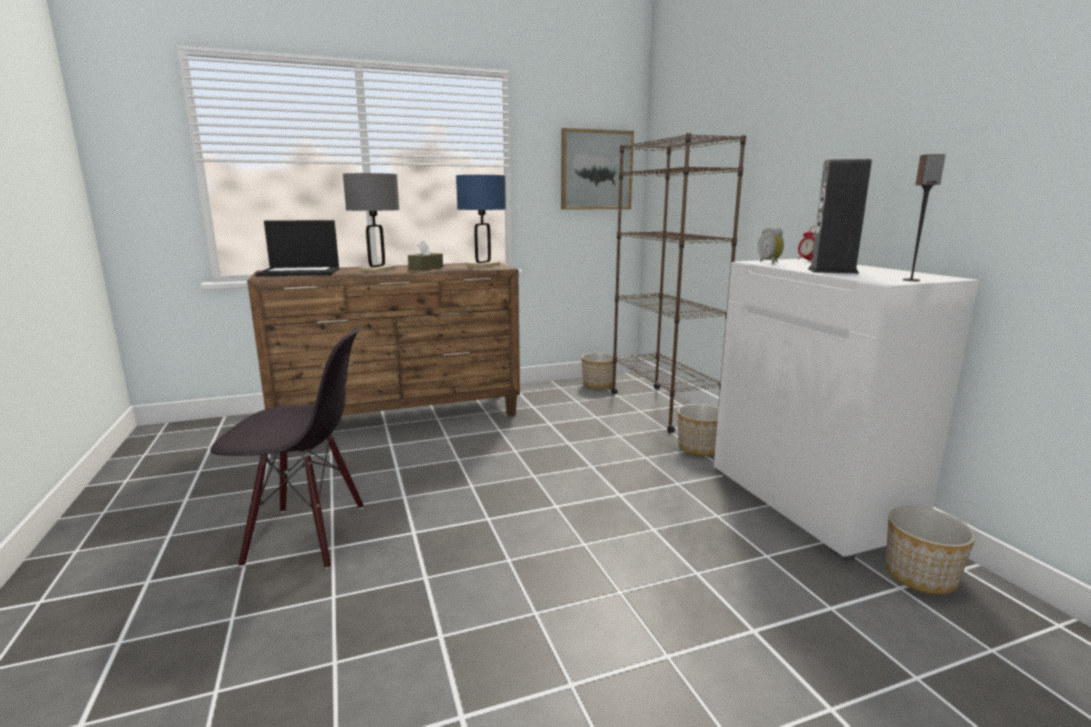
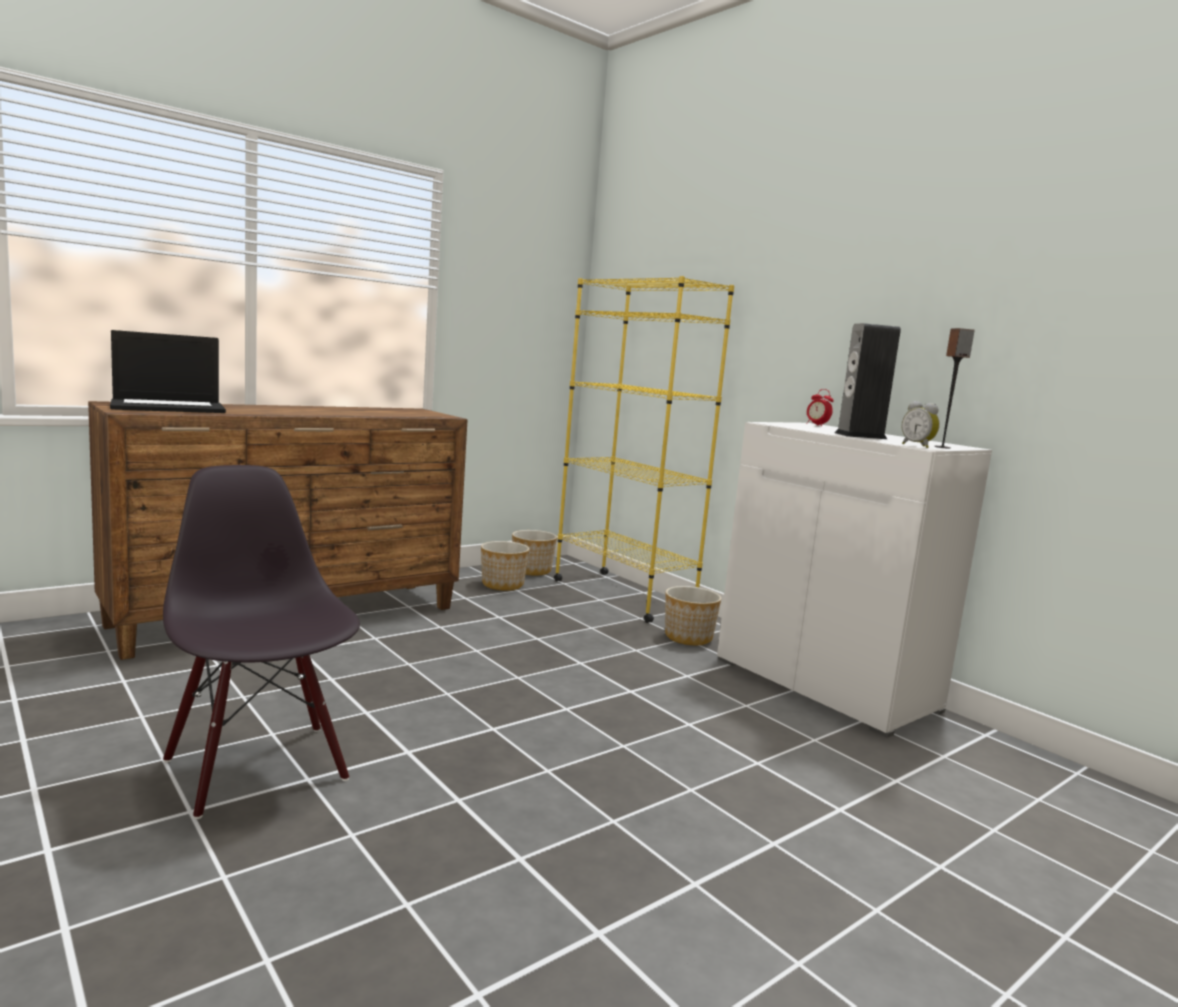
camera: 20 degrees left, 5 degrees down
(306, 535) = (259, 768): black chair -> black chair turned 105 degrees counterclockwise
(377, 269) = (279, 410): grey table lamp -> none
(426, 268) = (345, 412): brown tissue box -> none
(483, 265) = (414, 412): blue table lamp -> none
(596, 170) = (535, 304): picture -> none
(662, 408) = (623, 595): brown bookcase -> yellow bookcase
(770, 262) = (786, 425): alarm clock -> alarm clock (918, 446)
(920, 577) = (955, 745): planter -> planter (502, 585)

